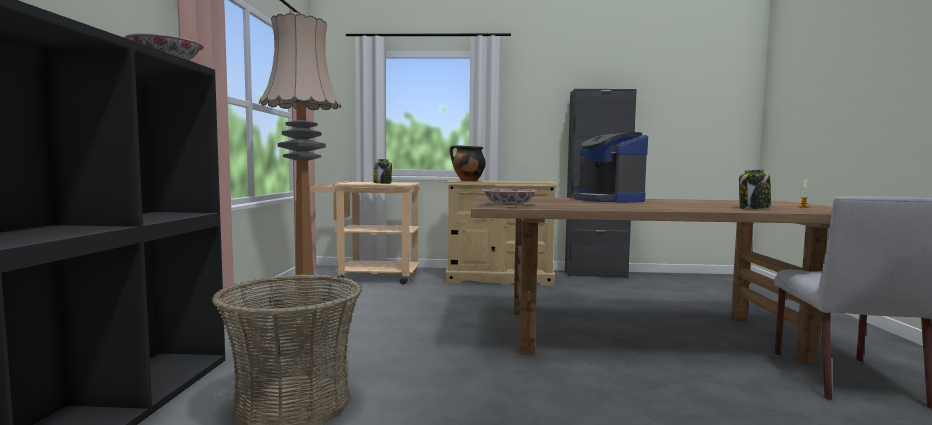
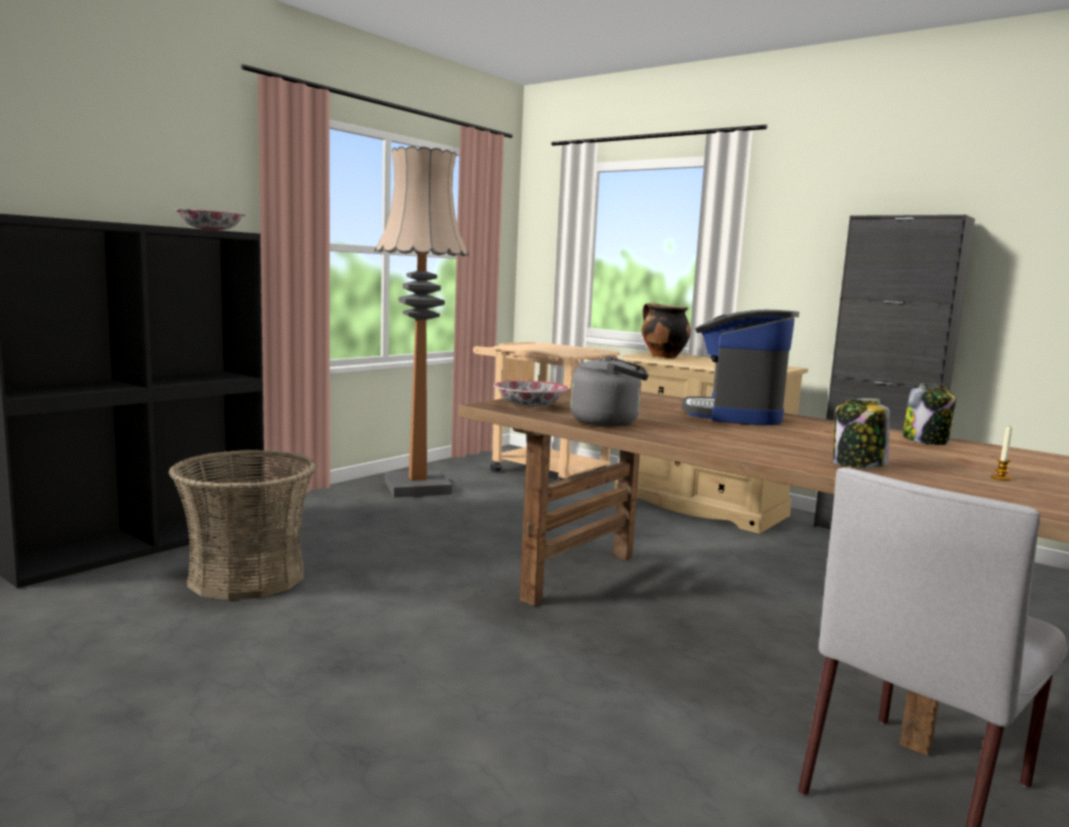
camera: 35 degrees right, 5 degrees up
(383, 183) = (551, 350): jar -> jar (926, 441)
(587, 207) = (609, 422): none -> grey kettle

